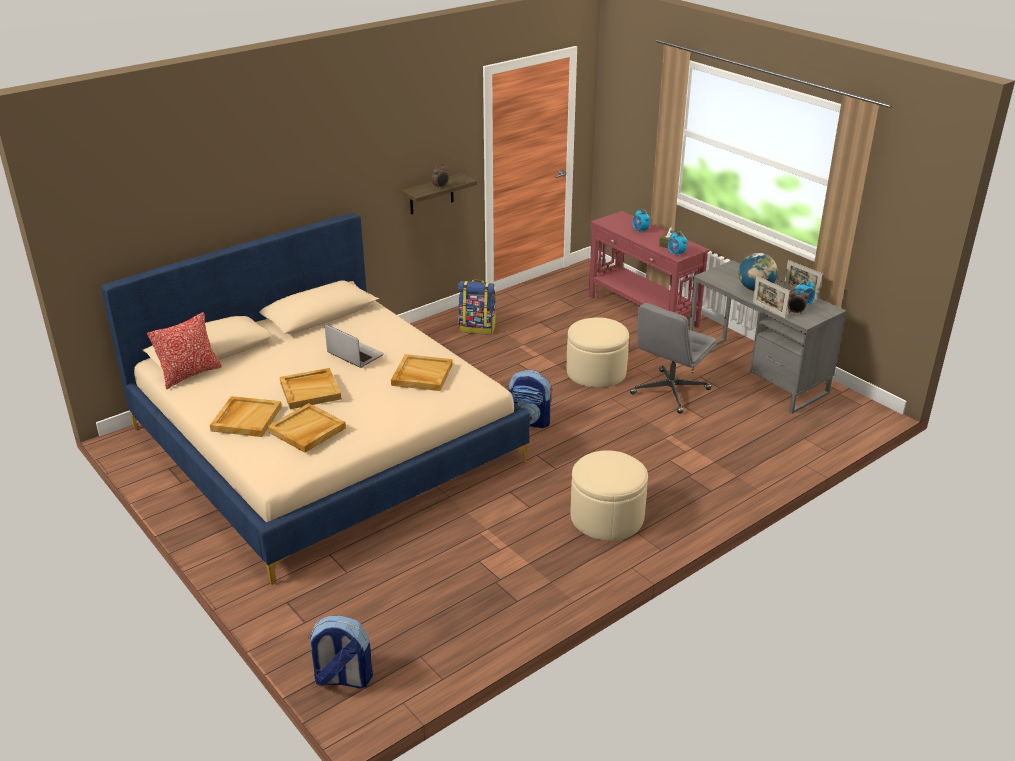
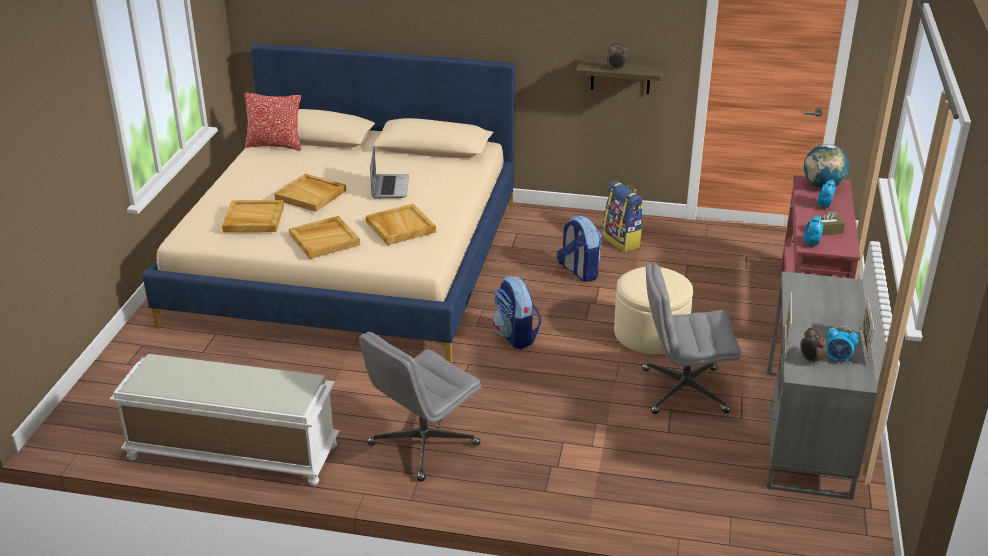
camera: 50 degrees right, 0 degrees up
(246, 418) = (243, 191): beige tray -> beige tray (325, 239)
(342, 679) = (80, 412): backpack -> backpack (578, 272)
(507, 612) = (231, 452): none -> white bench
(607, 517) = (423, 445): beige ottoman -> grey office chair
(755, 289) = (820, 317): globe -> globe (823, 185)

